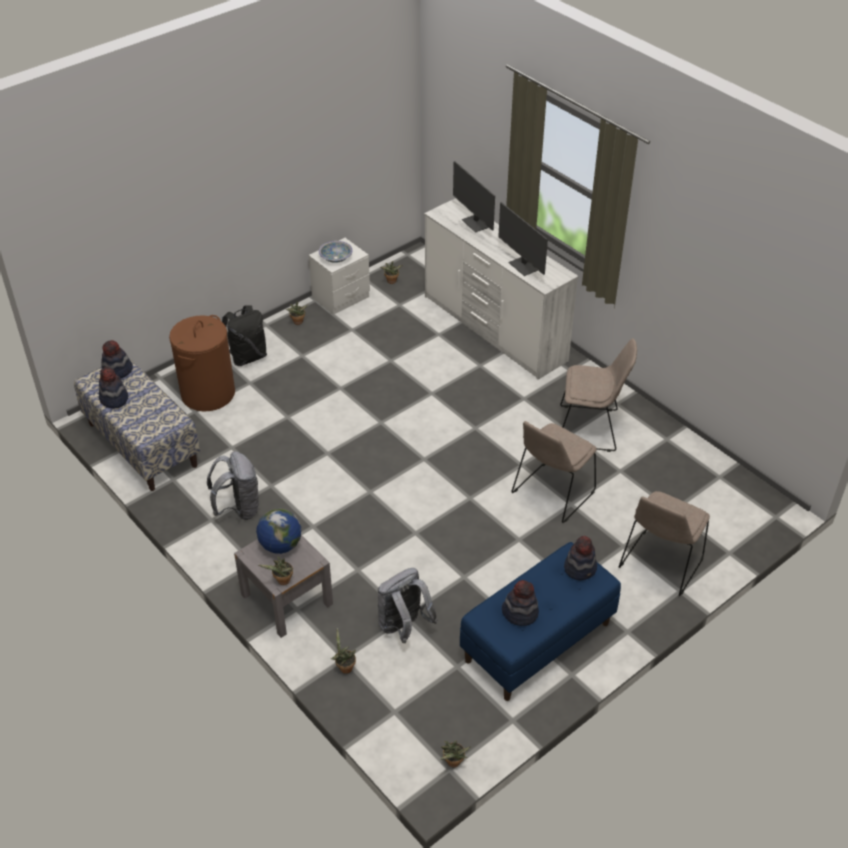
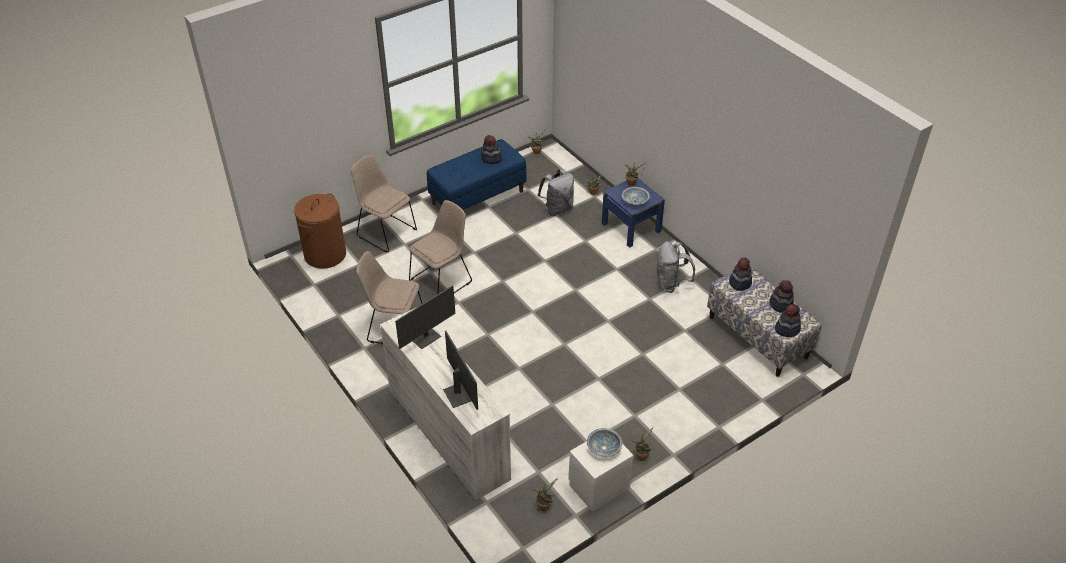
camera: 175 degrees left, 0 degrees up
(208, 394) = (714, 380): brown laundry basket -> brown laundry basket (325, 254)
(247, 357) = (686, 417): black backpack -> none
(280, 545) = (635, 201): globe -> bowl
(286, 599) = (631, 227): grey nightstand -> blue nightstand
(524, 266) = (426, 338): monitor -> monitor turned 75 degrees clockwise
(580, 568) = (448, 177): hat -> hat (739, 283)
(660, 564) = (385, 232): beige chair -> beige chair turned 90 degrees counterclockwise

